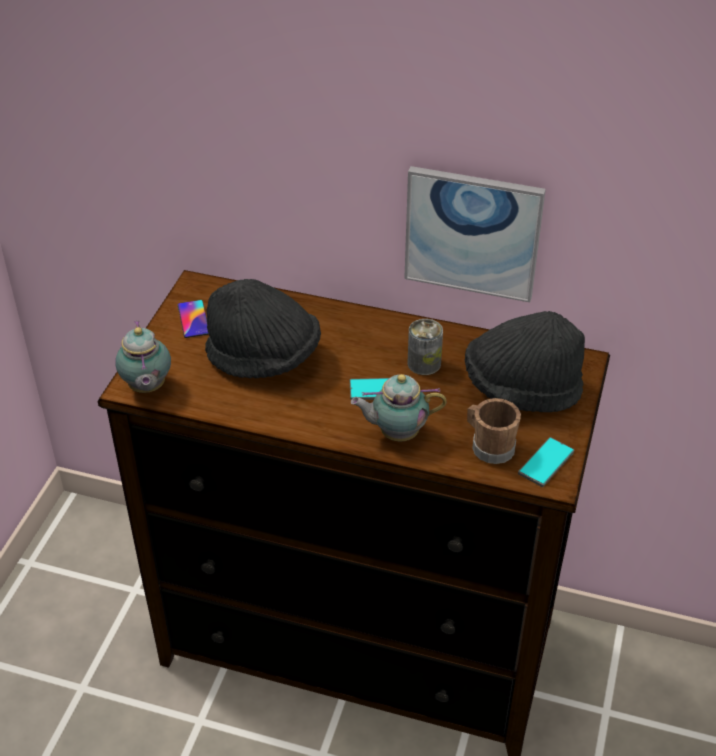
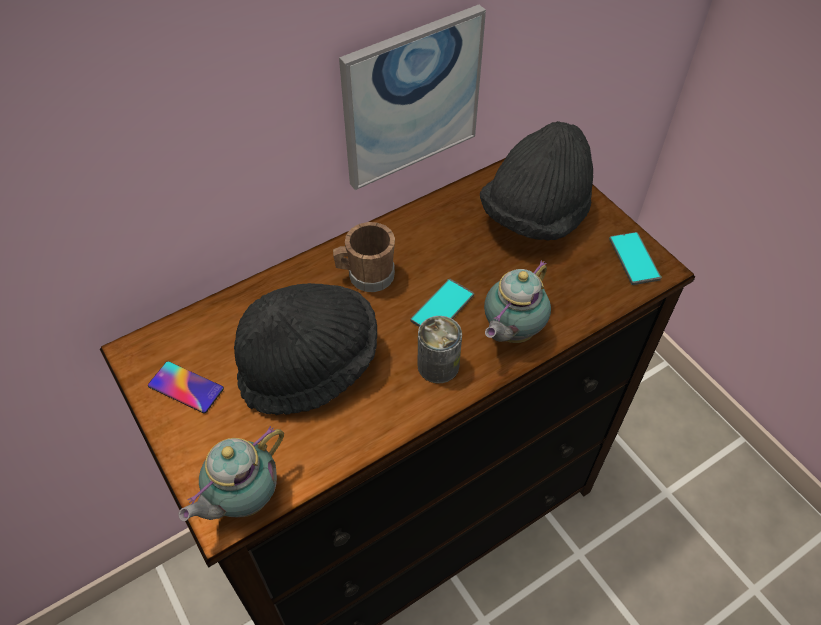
camera: 50 degrees left, 10 degrees up
(147, 388) = (242, 500): teapot -> teapot turned 105 degrees clockwise
(424, 363) = (441, 255): can -> can (438, 365)
(489, 446) = (583, 281): brown mug -> brown mug (366, 275)

